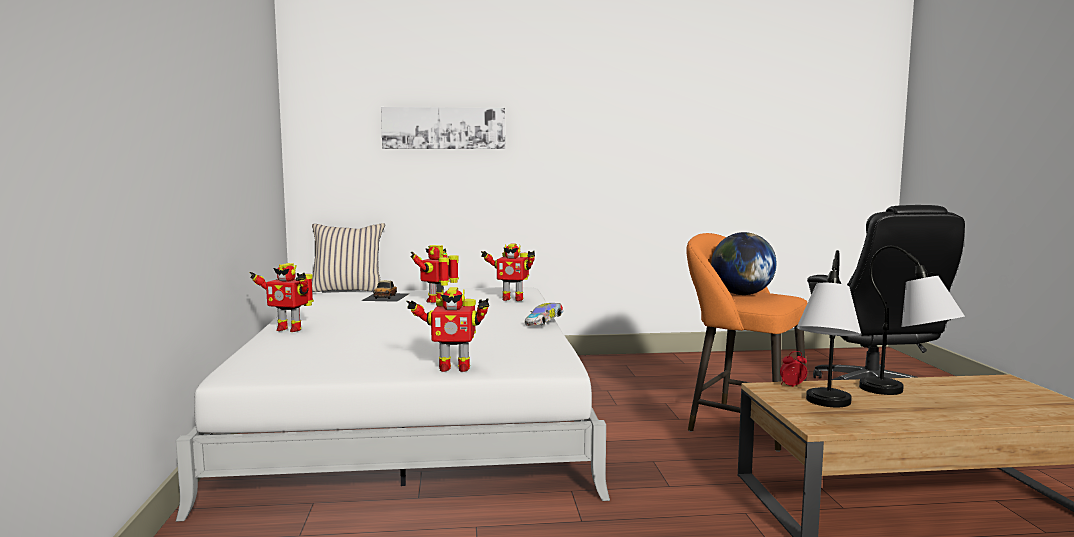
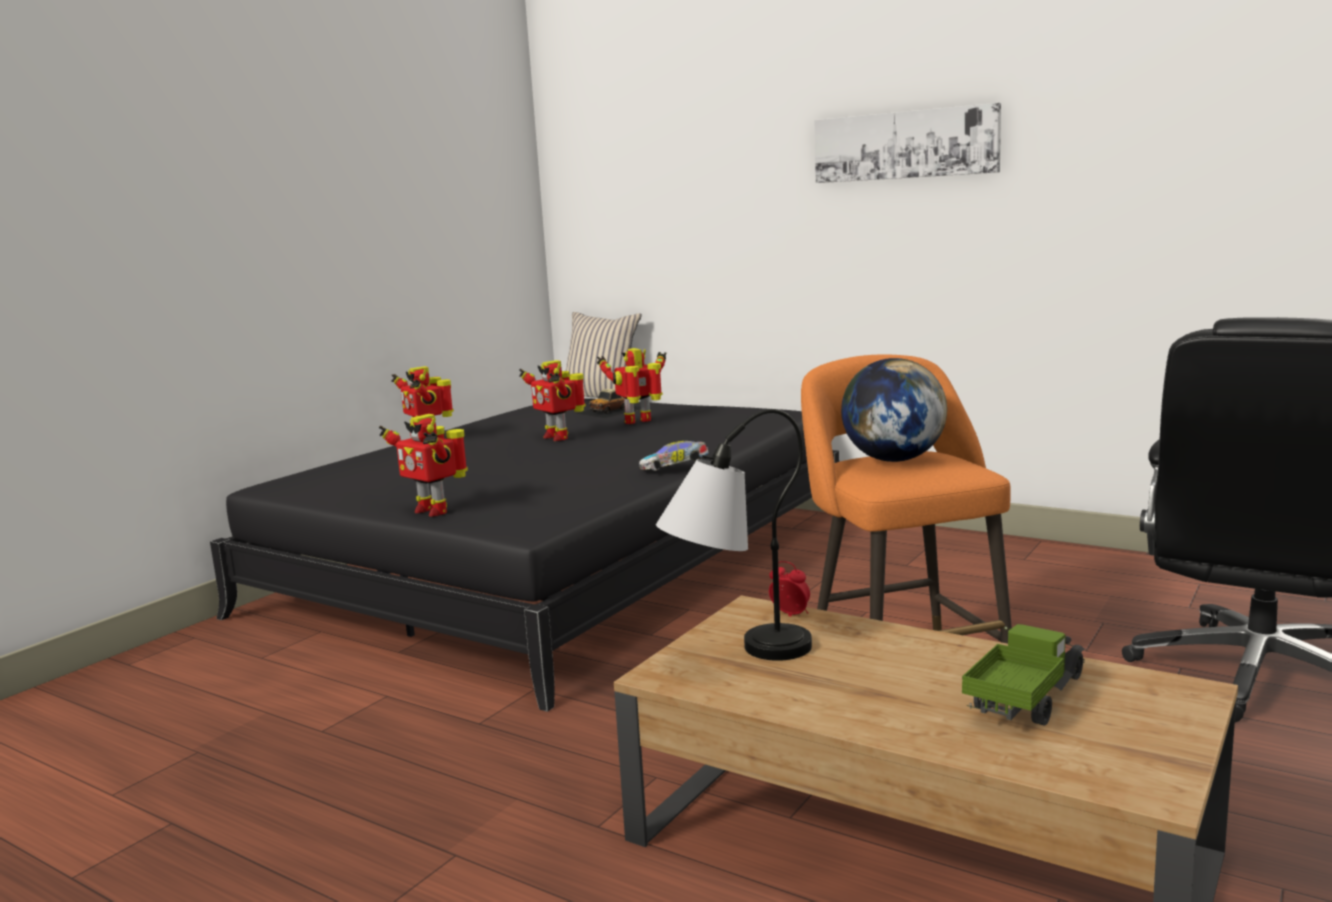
camera: 40 degrees right, 5 degrees up
(415, 415) = (559, 562): white bed -> black bed
(443, 128) = (708, 183): picture -> picture (905, 145)
(512, 299) = (721, 429): toy robot -> toy robot (557, 437)
(907, 396) = (912, 670): table lamp -> none
(972, 396) = (1026, 698): none -> toy truck

